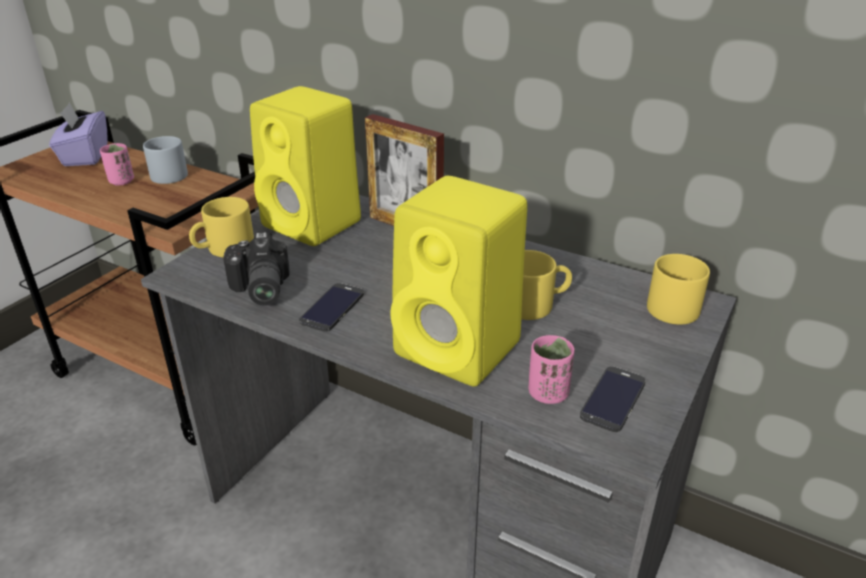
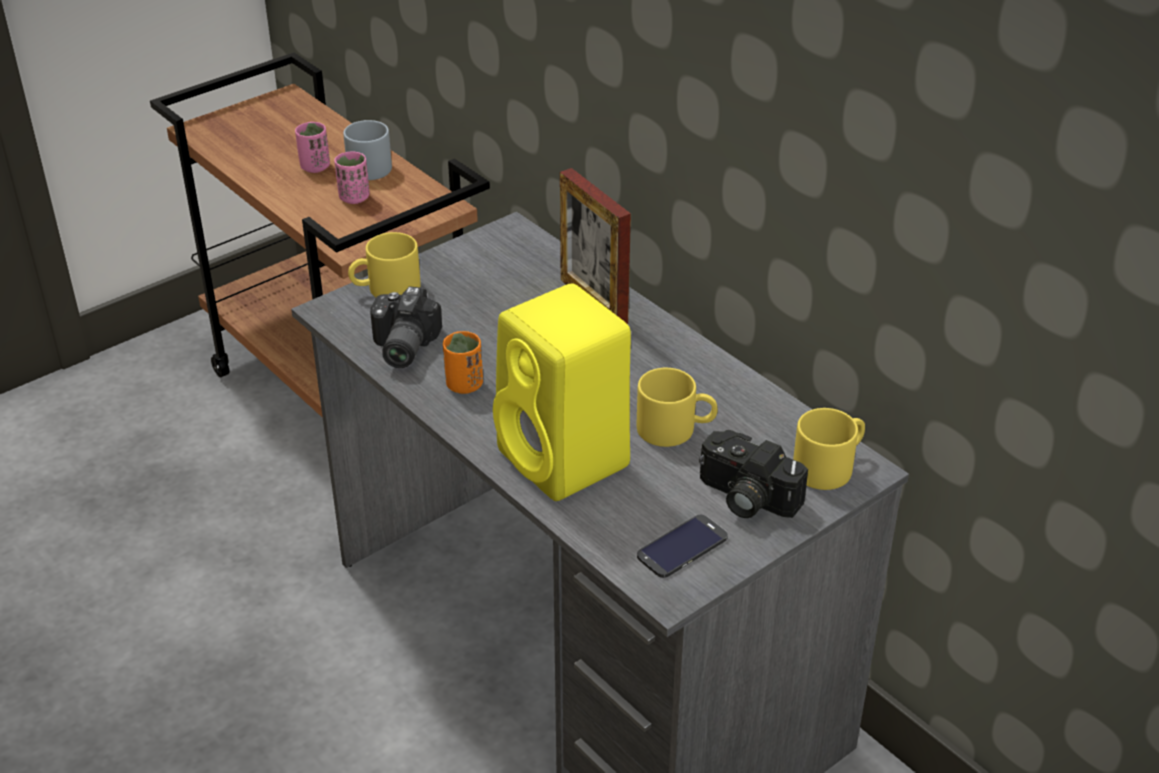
camera: 20 degrees right, 5 degrees up
(85, 156) = (286, 119): purple tissue box -> none
(314, 224) = (495, 277): yellow speaker -> none
(332, 307) = (464, 385): phone -> orange cup
(547, 393) = (622, 525): pink cup -> pink cup (354, 198)
(631, 345) = (744, 498): none -> camera

